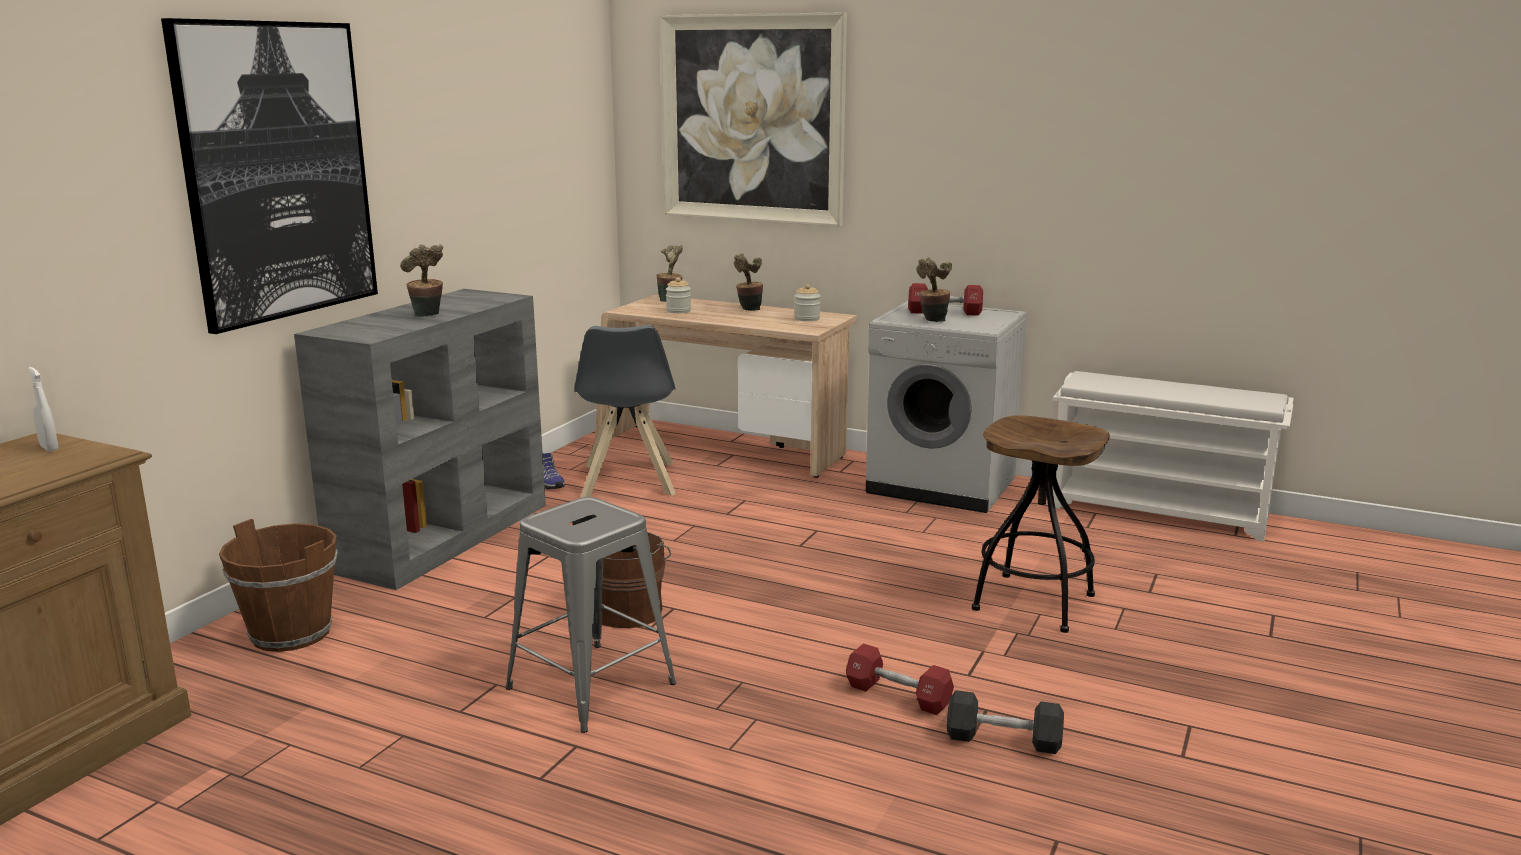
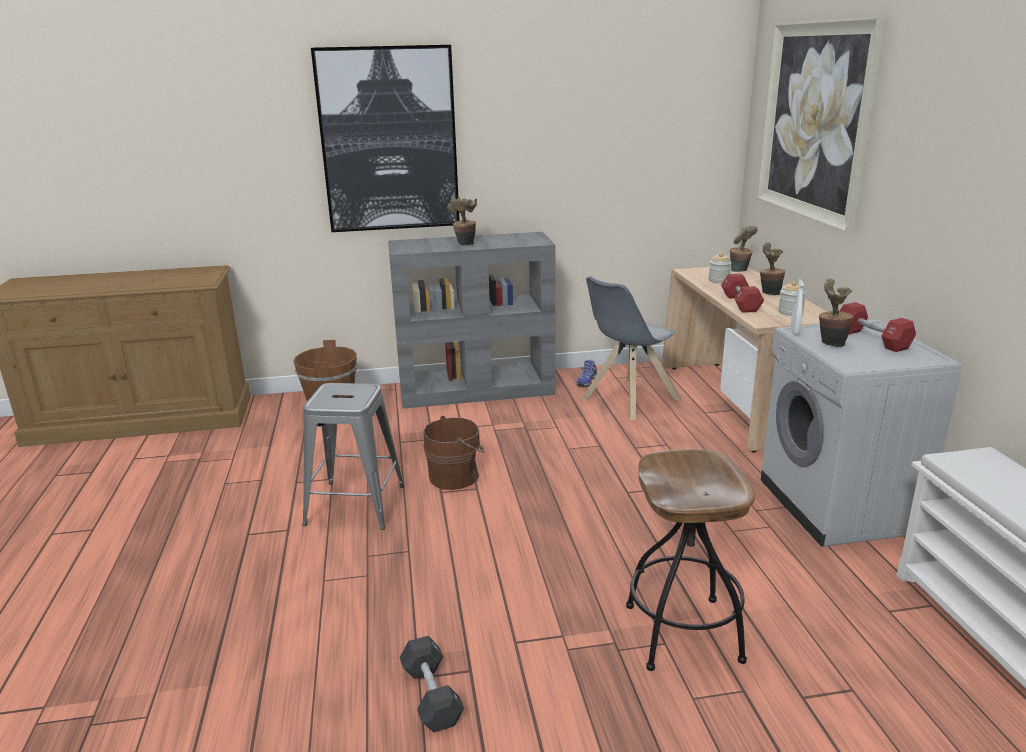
camera: 55 degrees right, 5 degrees up
(49, 448) = (204, 273): white spray bottle -> white spray bottle (795, 331)
(898, 695) = (451, 620): red dumbbell -> red dumbbell (740, 303)

